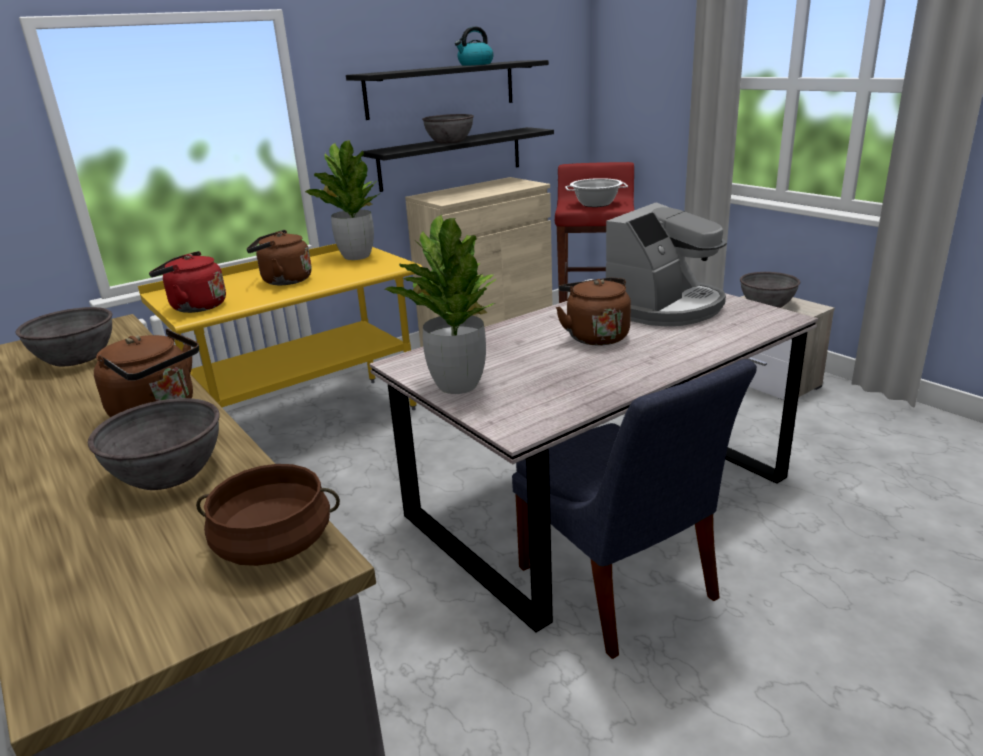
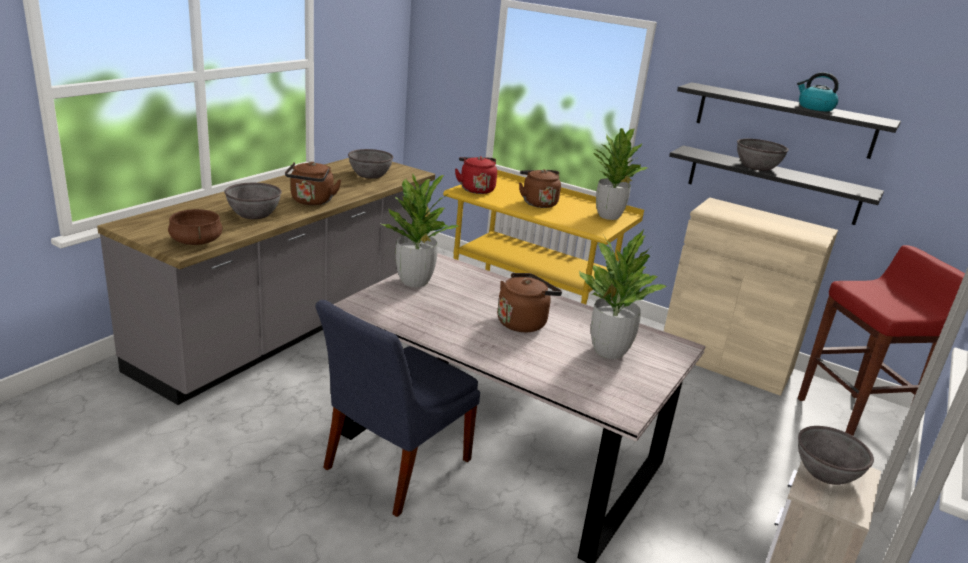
camera: 65 degrees right, 0 degrees up
(596, 204) = (886, 298): cooking pot -> none
(664, 308) = (609, 351): coffee machine -> potted plant

